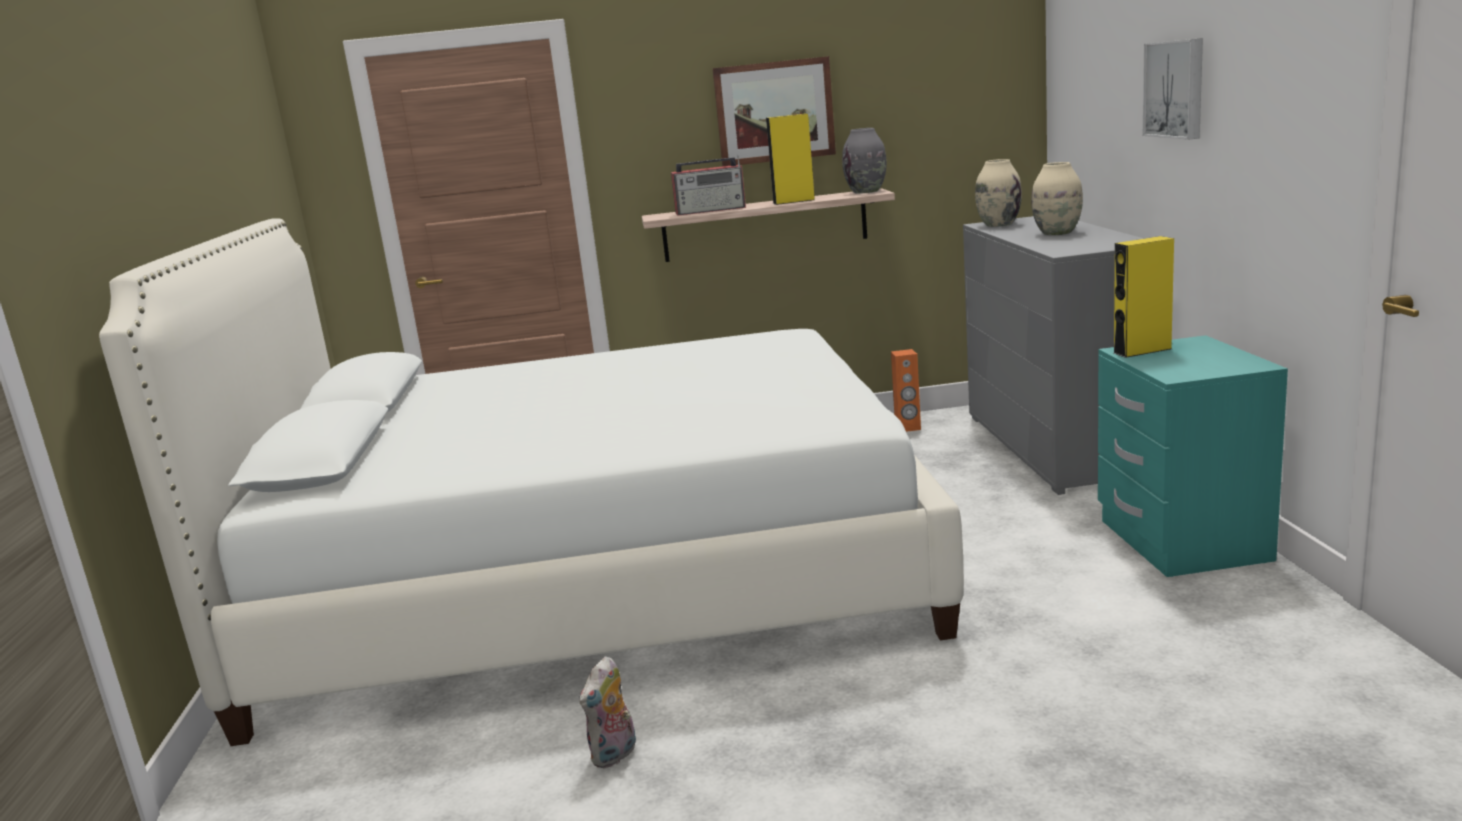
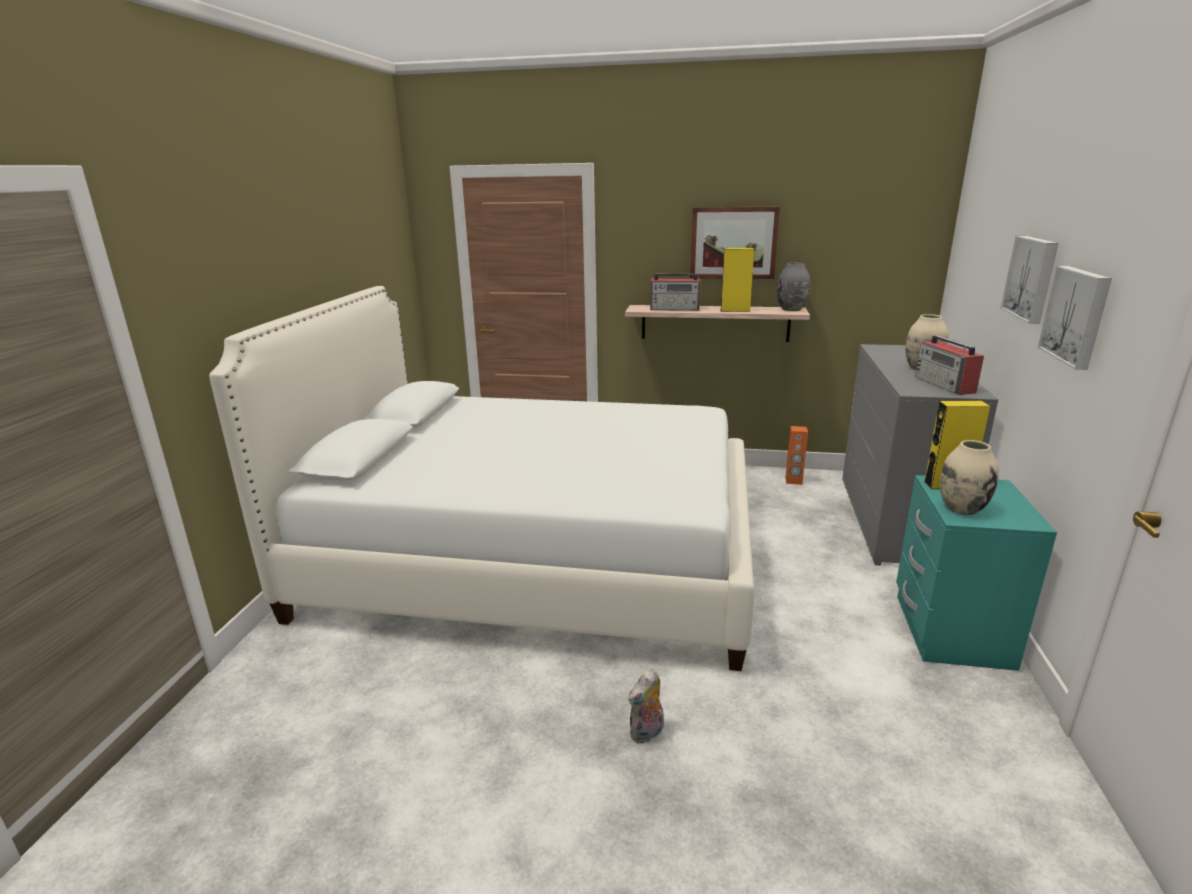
camera: 15 degrees right, 5 degrees up
(615, 755) = (479, 699): plush toy -> plush toy (647, 733)
(998, 224) = (885, 350): beige vase -> beige vase (961, 508)
(1096, 242) = (945, 385): none -> radio
(1249, 112) = (1077, 316): none -> picture

